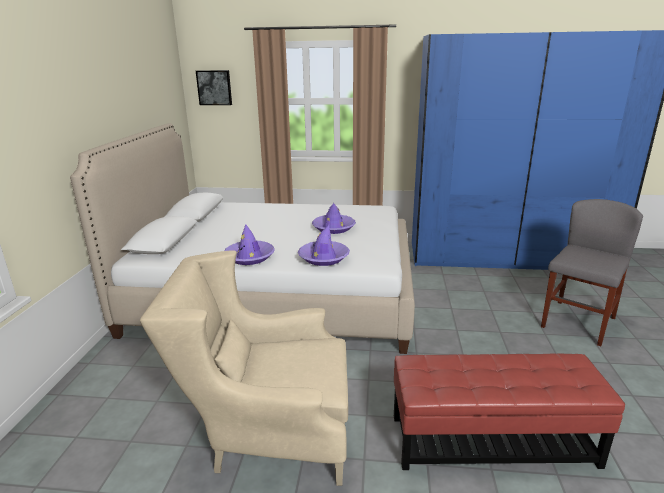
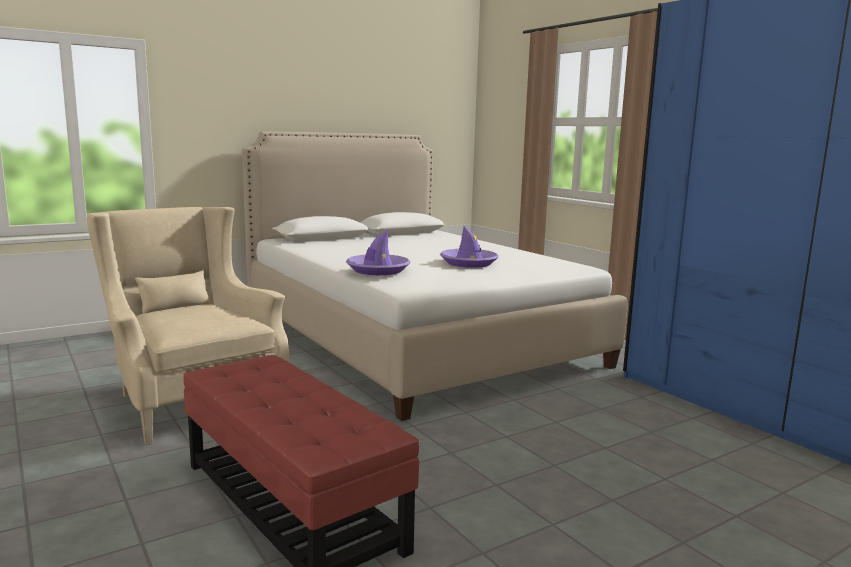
camera: 50 degrees right, 10 degrees down
(214, 87) = (498, 105): picture -> none
(249, 257) = (336, 257): purple hat -> none
(578, 322) = (710, 523): grey chair -> none

